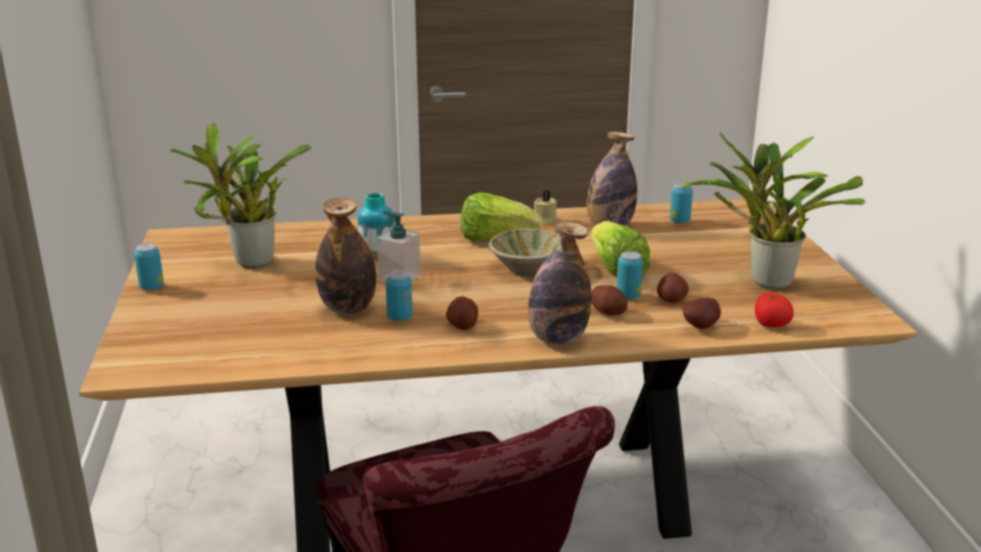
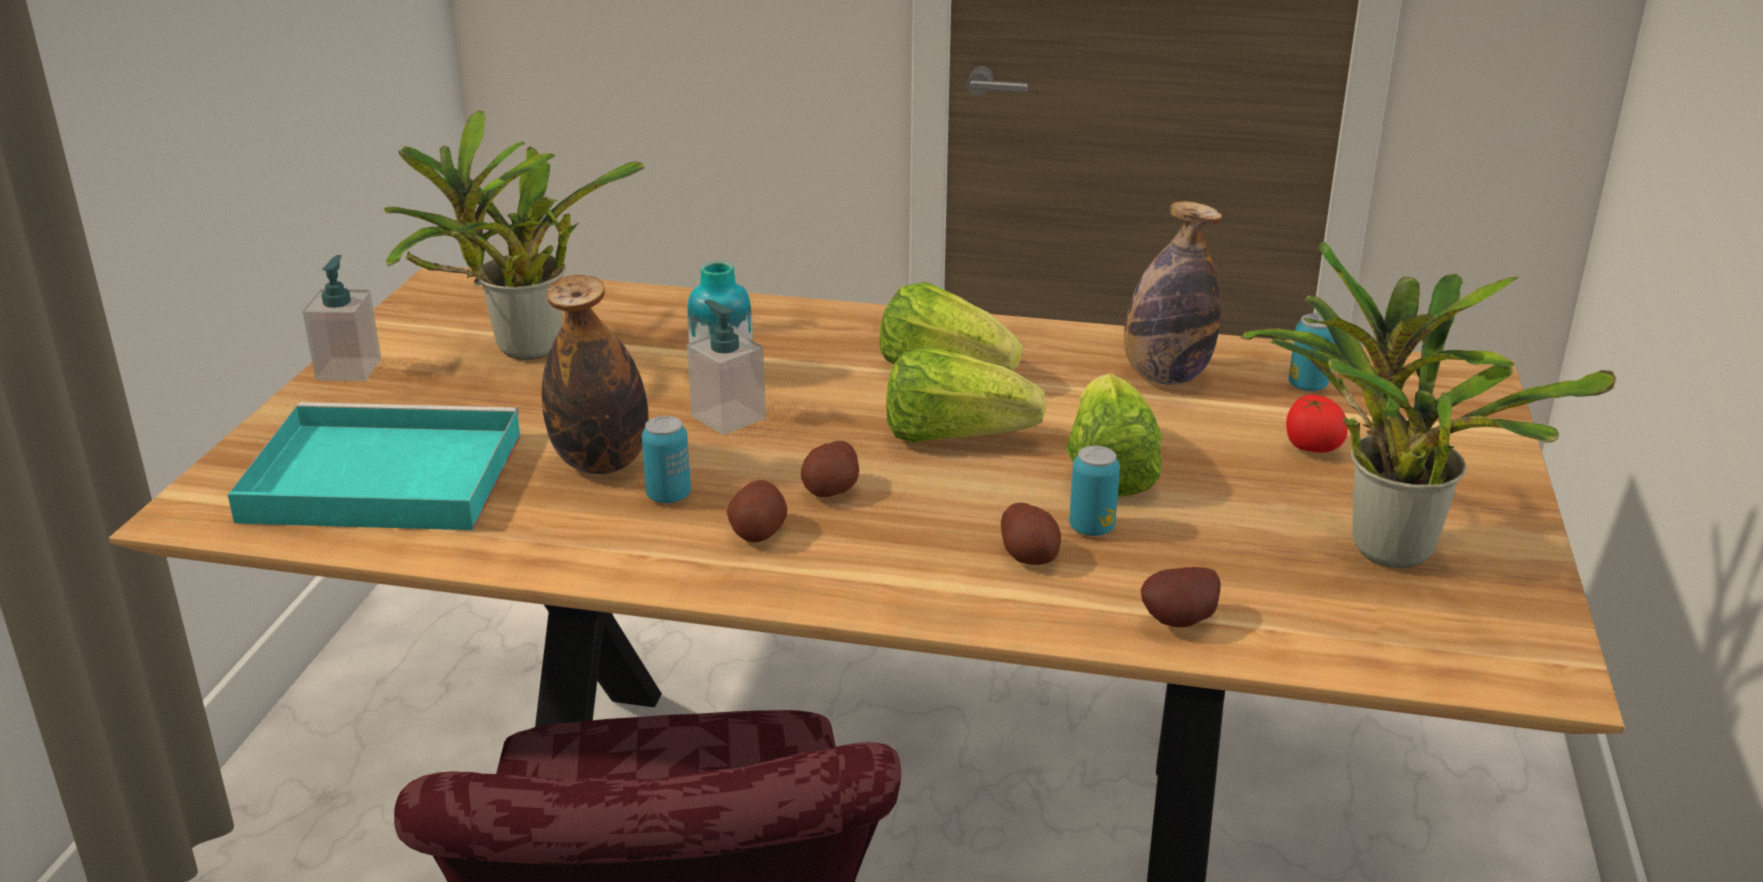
camera: 20 degrees right, 5 degrees up
(151, 287) = (349, 369): can -> soap dispenser
(222, 336) = (377, 478): none -> turquoise tray
(527, 268) = (954, 437): beige bowl -> lettuce
(544, 220) = (1056, 345): beige candle -> none
(557, 339) = (897, 593): bottle -> none
(671, 299) = (1167, 551): potato -> potato (831, 490)
(771, 325) = (1321, 645): tomato -> tomato (1311, 447)

